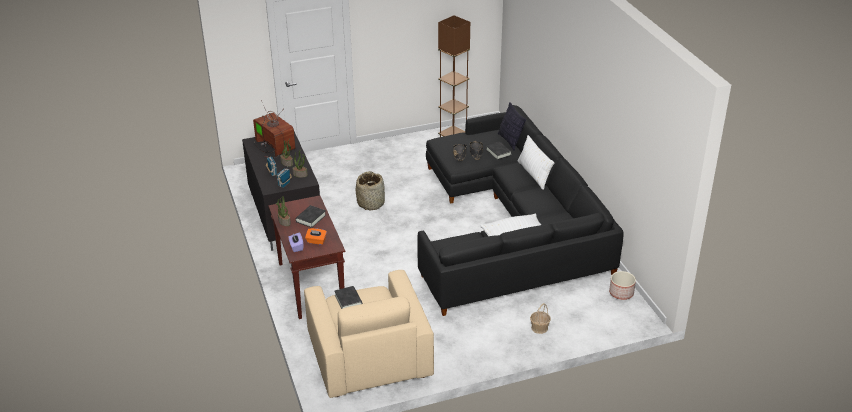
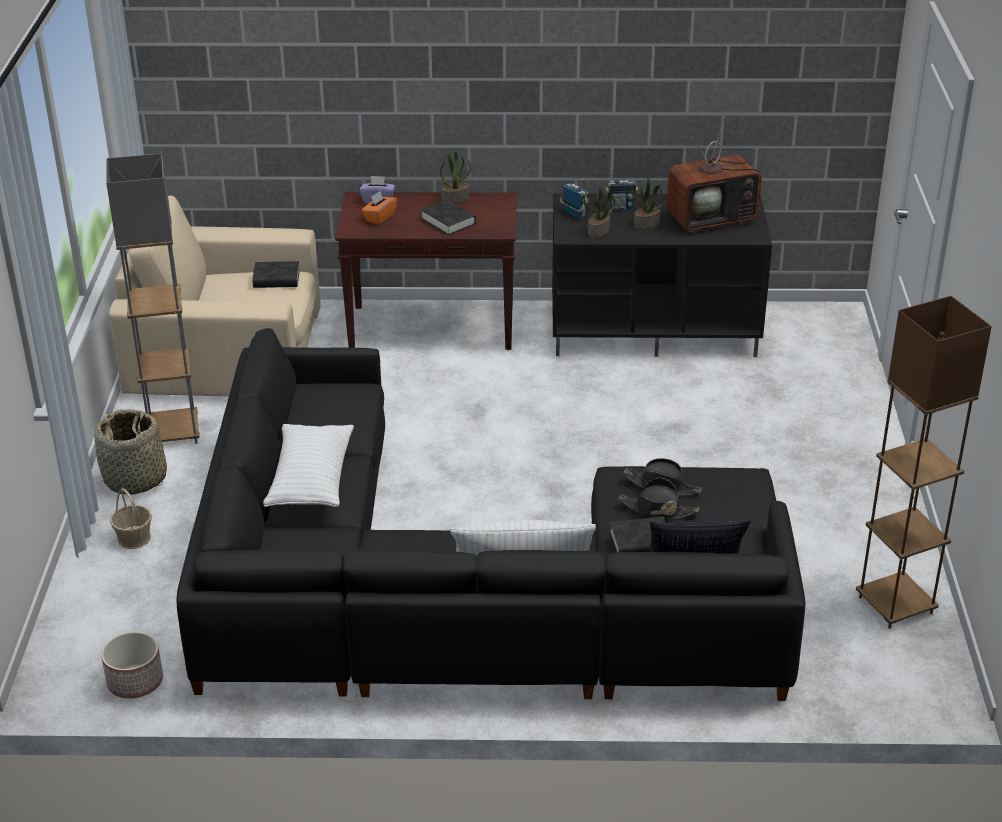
camera: 110 degrees right, 0 degrees up
(371, 203) = (650, 429): basket -> basket (135, 479)
(452, 346) = (173, 432): none -> grey floor lamp

